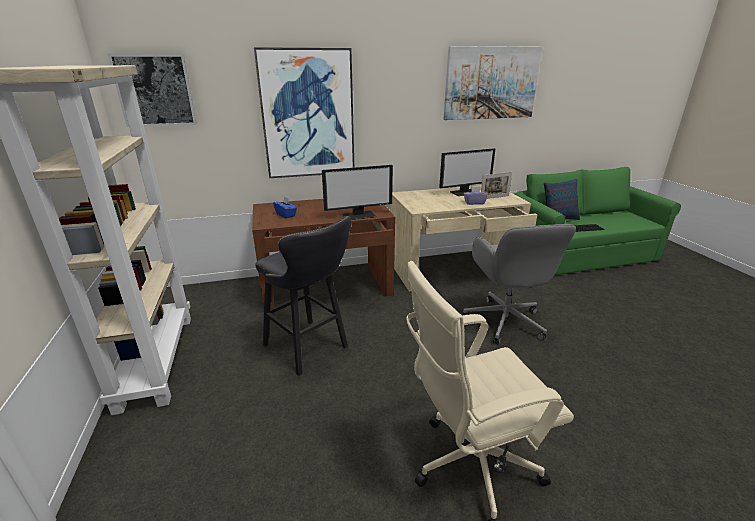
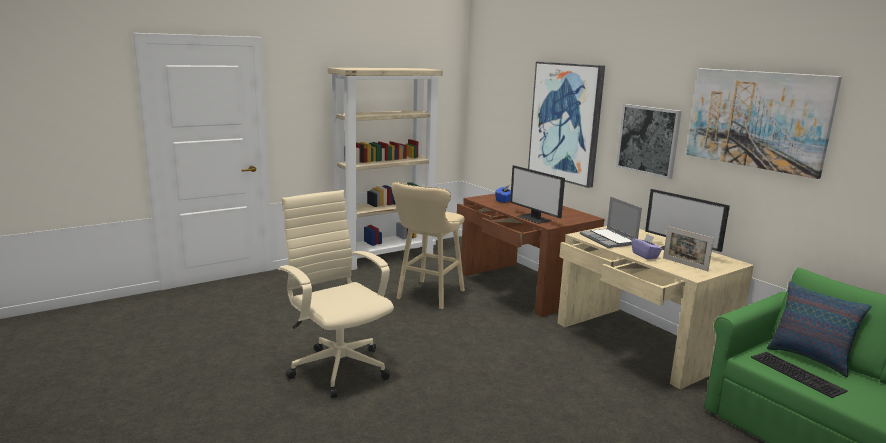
camera: 70 degrees right, 10 degrees down
(155, 90) = (487, 88): picture -> picture (648, 140)
(311, 350) = (427, 297): black stool -> beige stool
(433, 204) = (609, 240): none -> laptop
(504, 322) = (548, 380): grey office chair -> none

